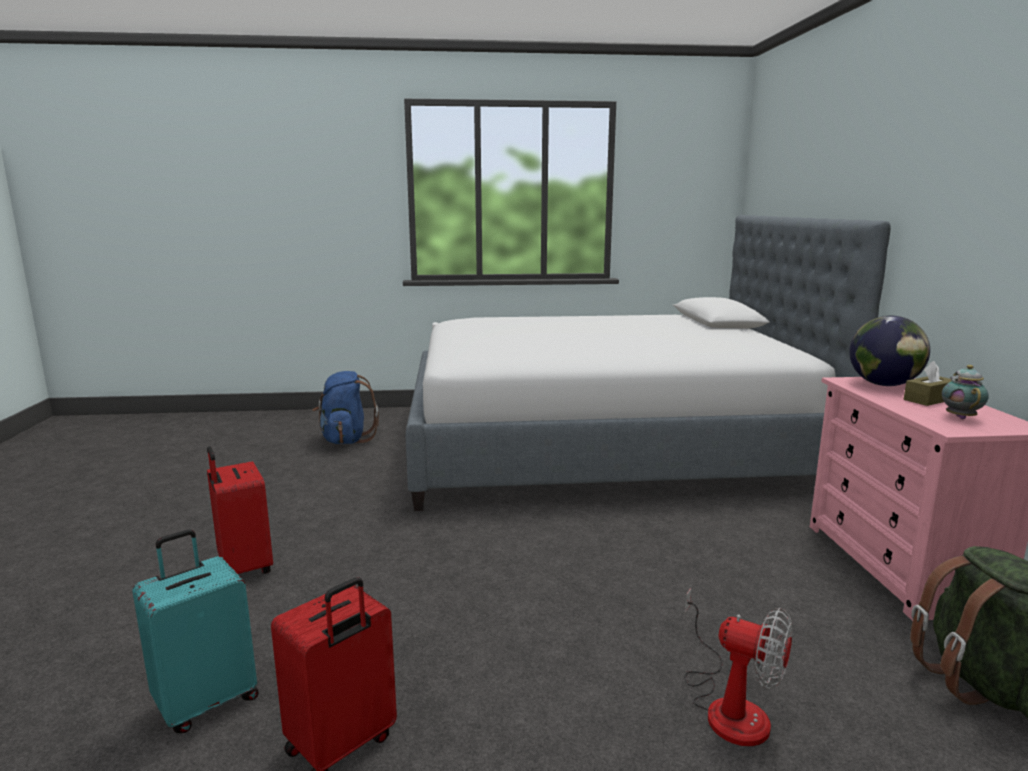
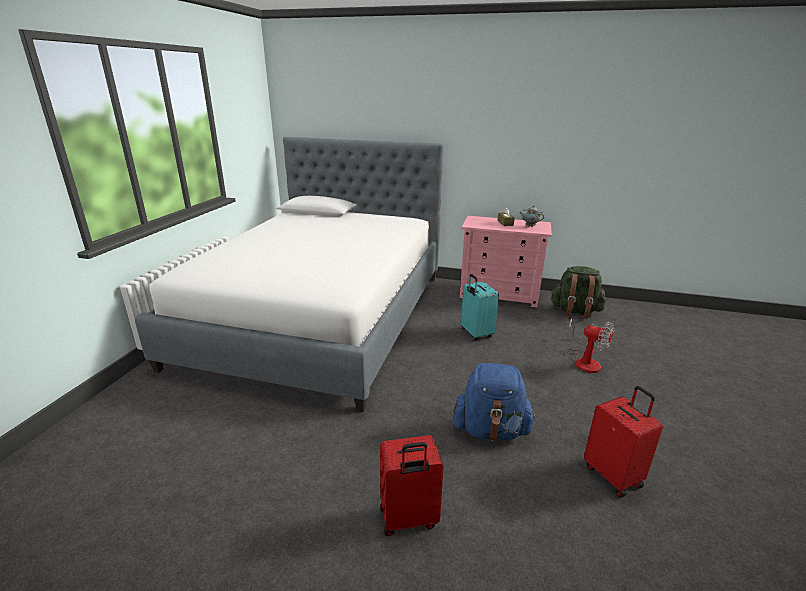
camera: 70 degrees left, 10 degrees up
(207, 701) = (578, 537): turquoise suitcase -> turquoise suitcase (475, 333)
(345, 440) = (166, 432): blue backpack -> blue backpack (491, 430)
(728, 705) = (584, 360): fan -> fan turned 75 degrees clockwise
(884, 385) = (480, 222): globe -> none

